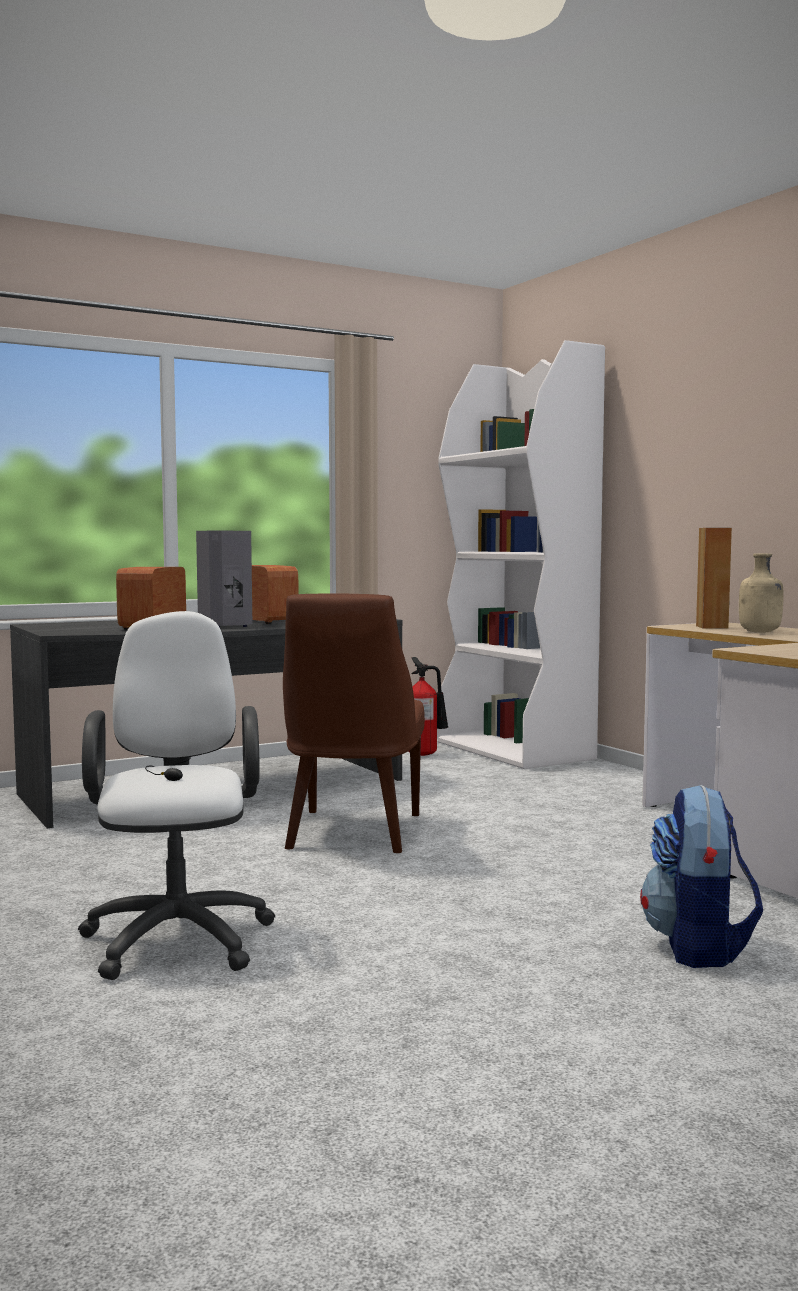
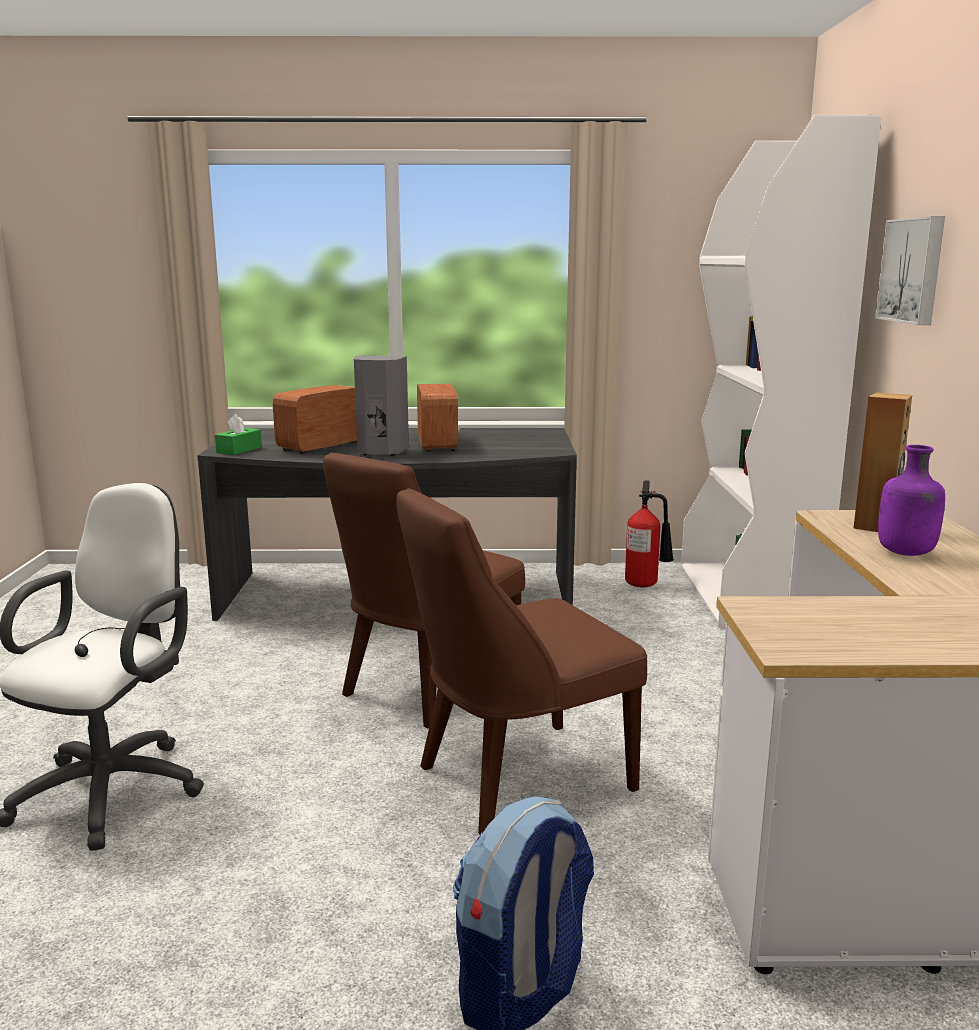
camera: 30 degrees right, 10 degrees up
(75, 631) = (239, 450): none -> green tissue box
(518, 864) = (516, 779): none -> brown chair
(659, 455) = (913, 270): none -> picture
(760, 632) = (905, 553): beige bottle -> purple bottle

